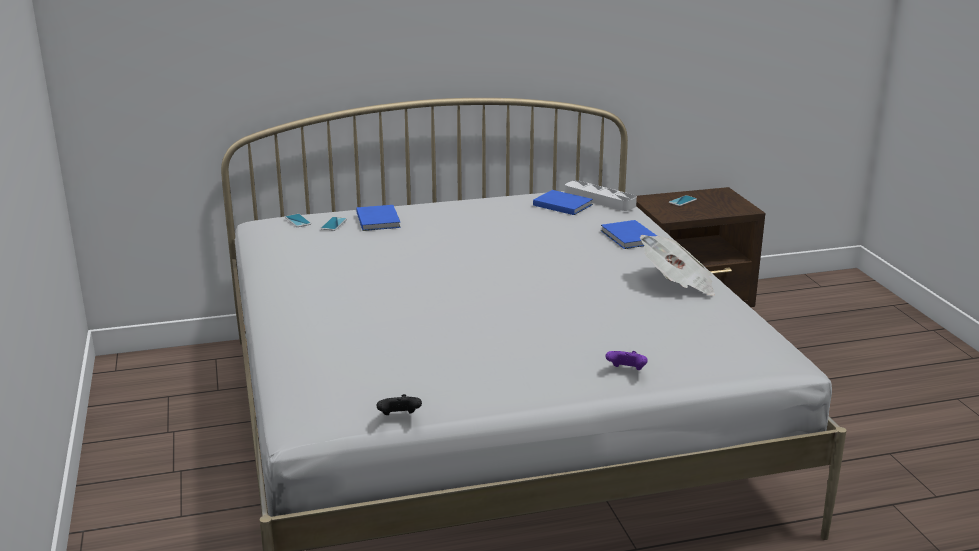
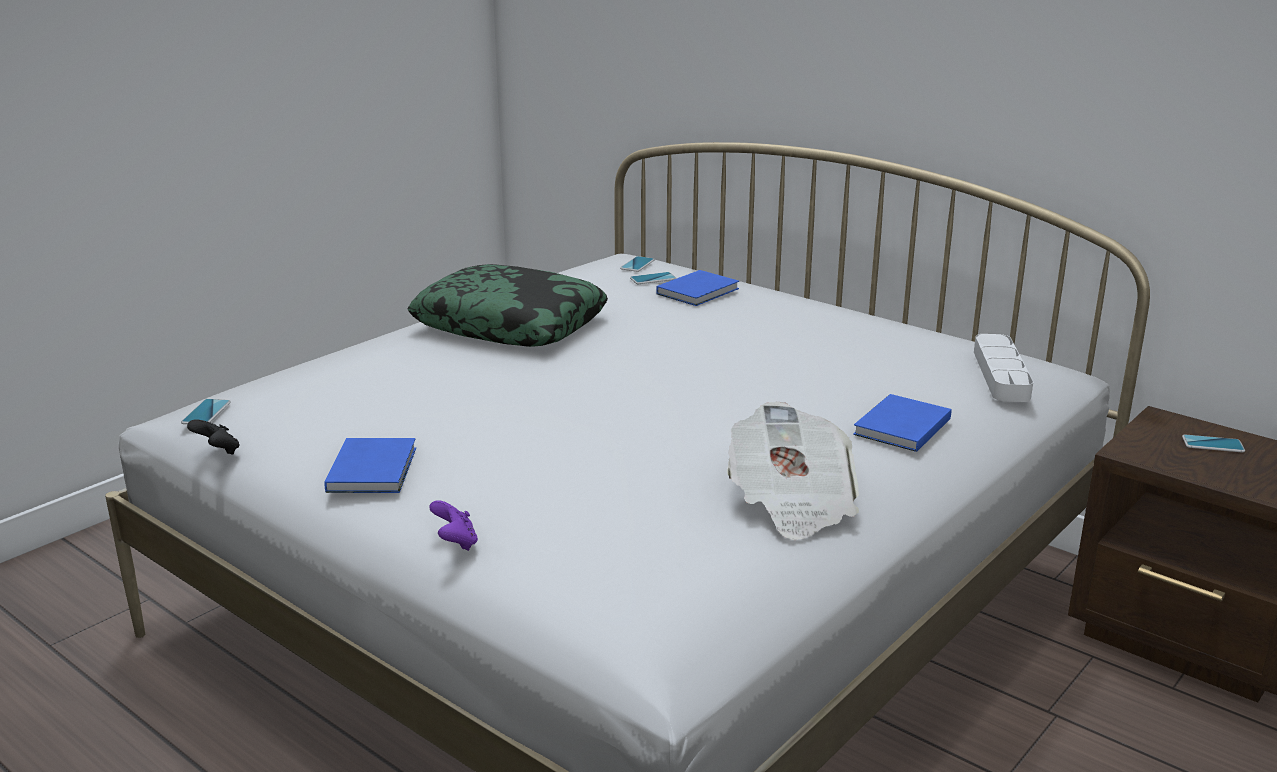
camera: 55 degrees right, 0 degrees up
(329, 408) = (206, 413): none -> phone
(337, 280) = (510, 324): none -> pillow
(562, 204) = (933, 358): blue book -> blue book (374, 468)

